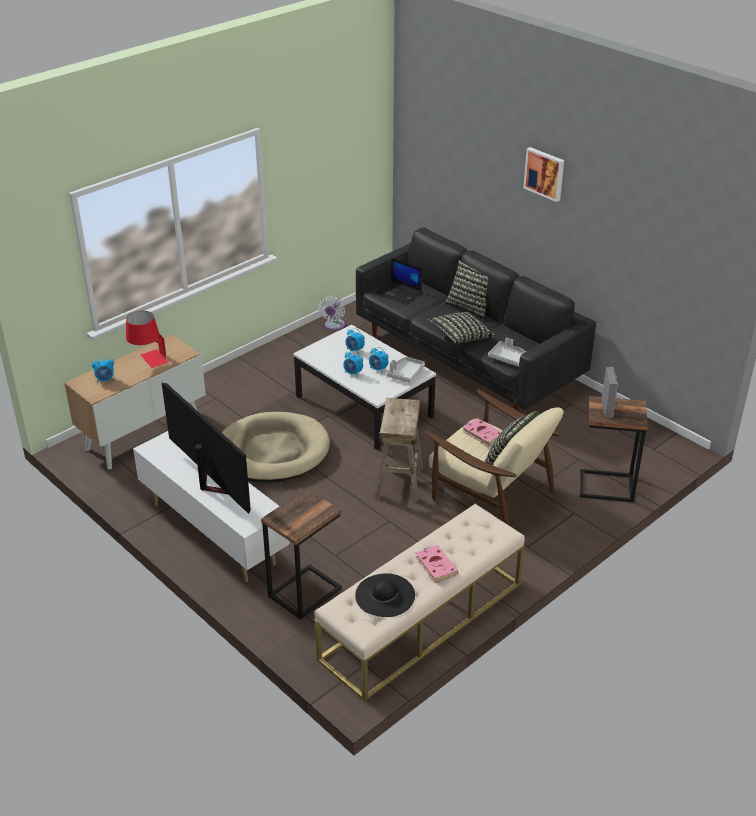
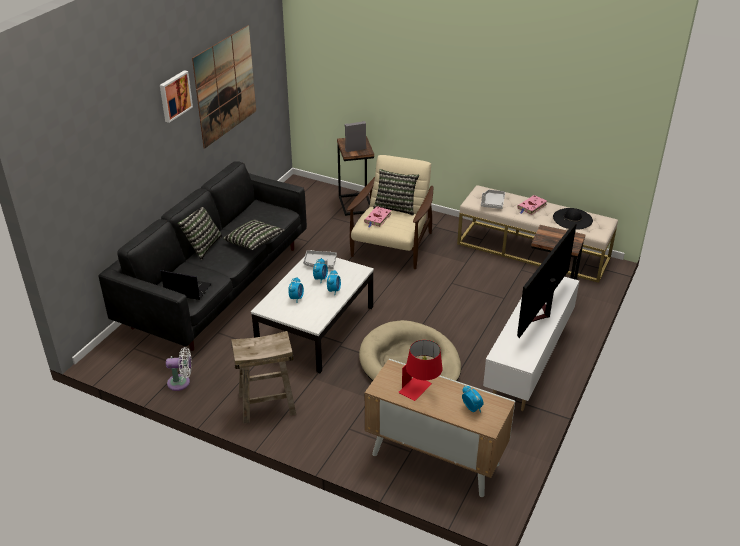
camera: 110 degrees left, 0 degrees up
(398, 481) = (405, 288): beige stool -> beige stool (267, 405)
(399, 292) = (187, 289): laptop -> laptop turned 90 degrees counterclockwise
(508, 358) = (278, 216): grey tray -> grey tray (492, 203)
(617, 228) = (225, 86): none -> picture

